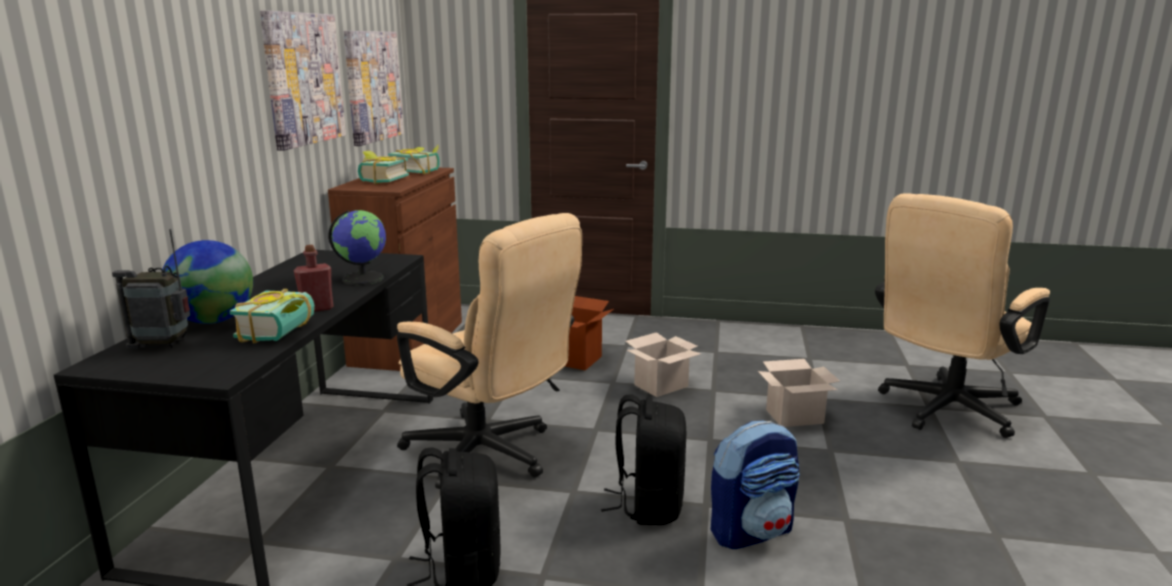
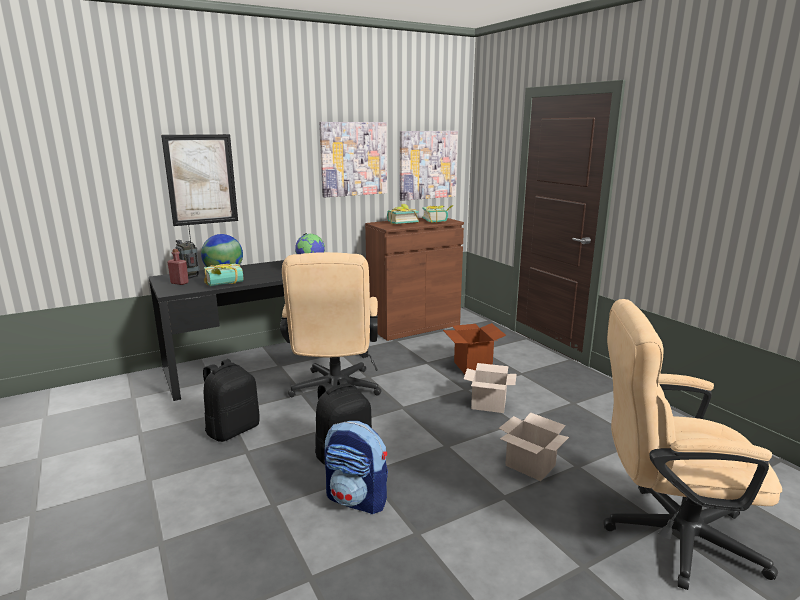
camera: 50 degrees right, 0 degrees up
(110, 132) = (201, 179): none -> picture
(317, 309) = (260, 279): red bottle -> red bottle (179, 283)

